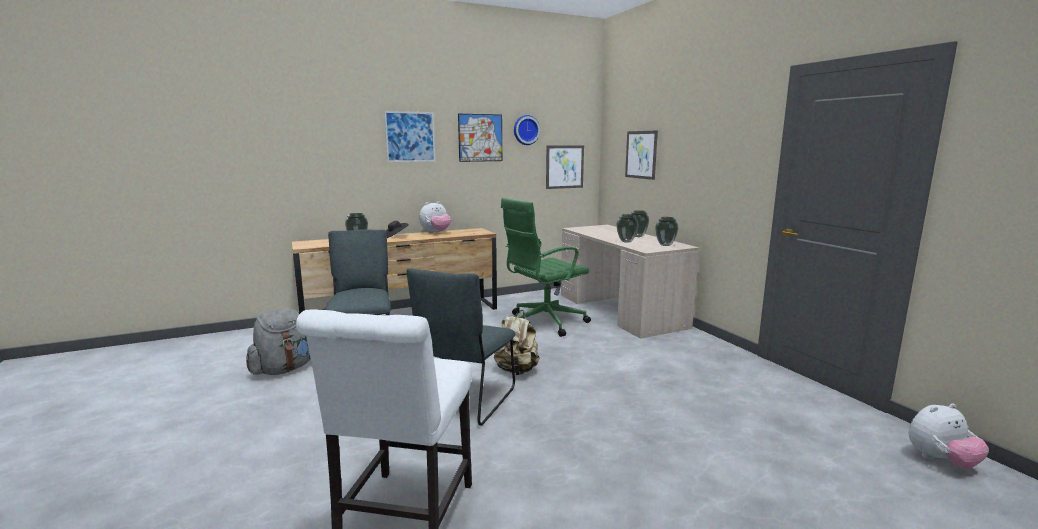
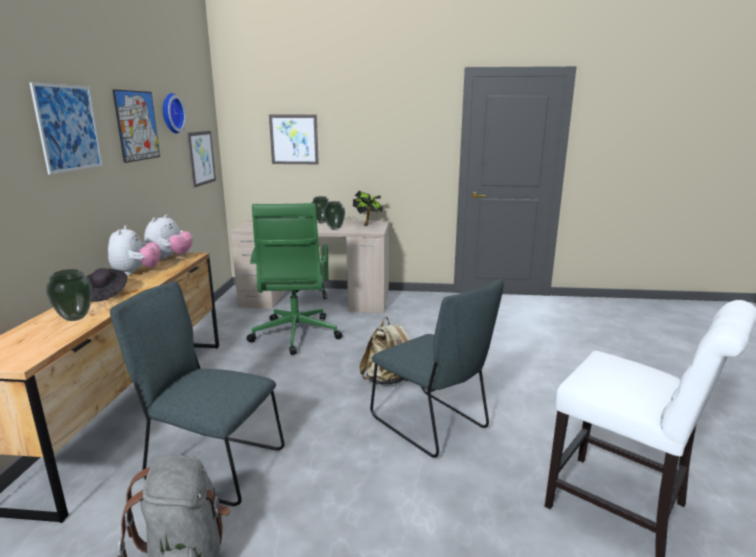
camera: 60 degrees left, 5 degrees up
(665, 245) = (367, 224): vase -> potted plant
(941, 461) = (601, 306): plush toy -> plush toy (170, 257)

